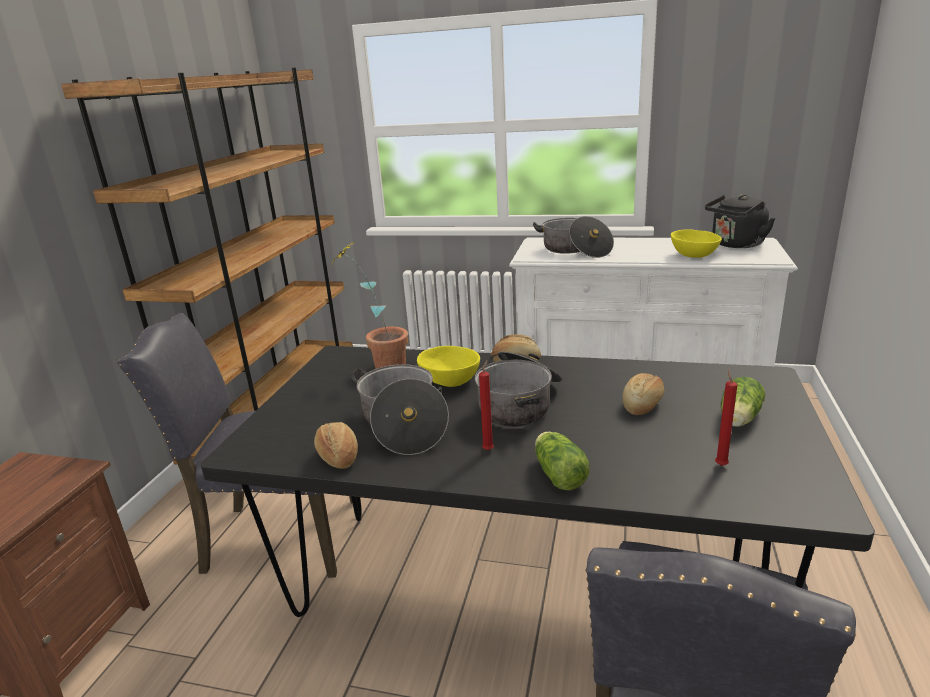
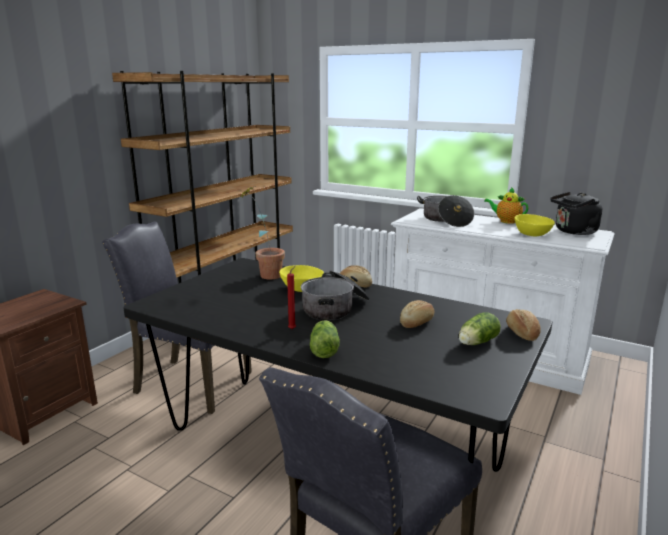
camera: 15 degrees right, 5 degrees down
(338, 456) = (201, 316): bread -> bread (521, 333)
(403, 424) = (252, 307): cooking pot -> none
(647, 241) = (506, 221): none -> teapot
(720, 464) = (436, 364): red candle -> none

